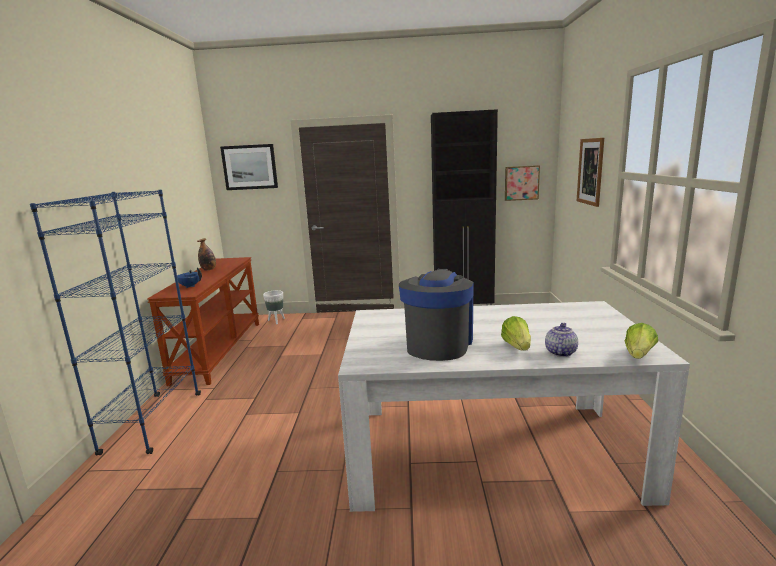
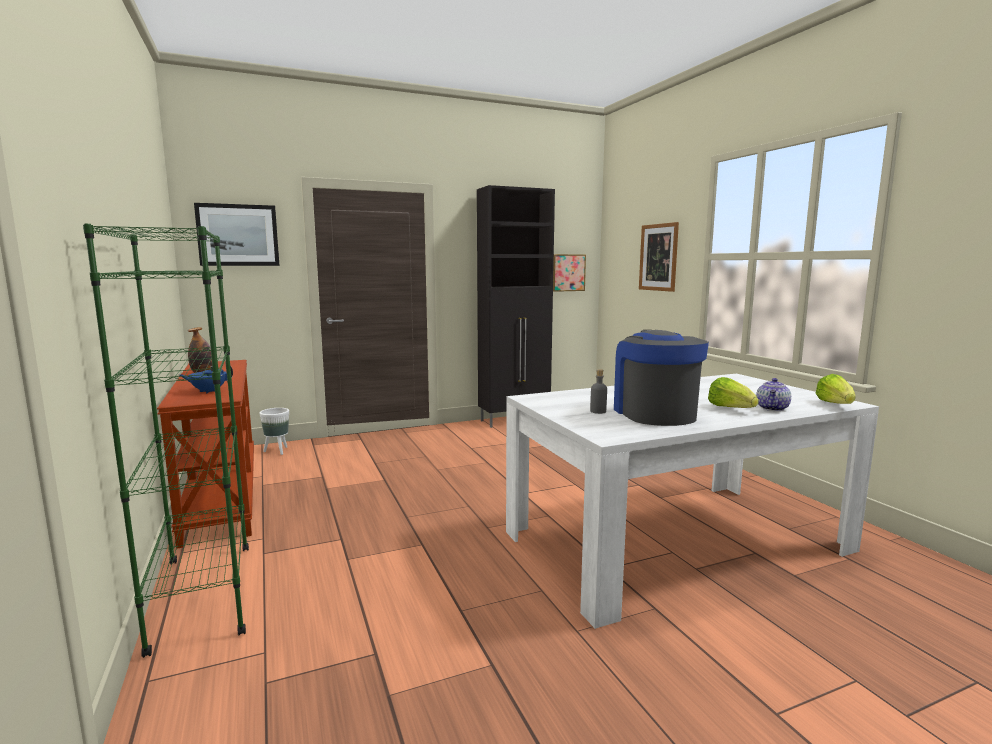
camera: 25 degrees left, 5 degrees down
(153, 422) = (203, 596): blue bookcase -> green bookcase
(396, 335) = (598, 411): none -> grey bottle
(559, 352) = (773, 408): teapot -> teapot turned 150 degrees counterclockwise

